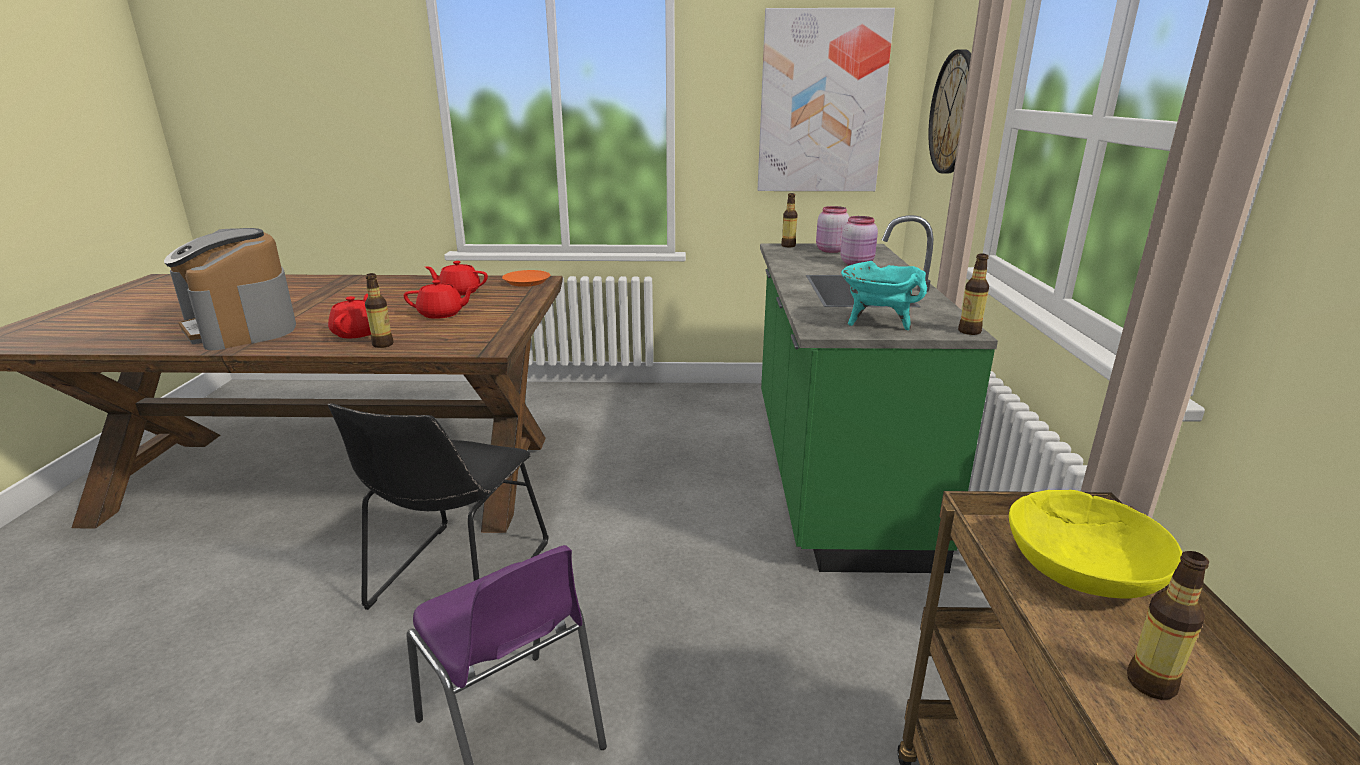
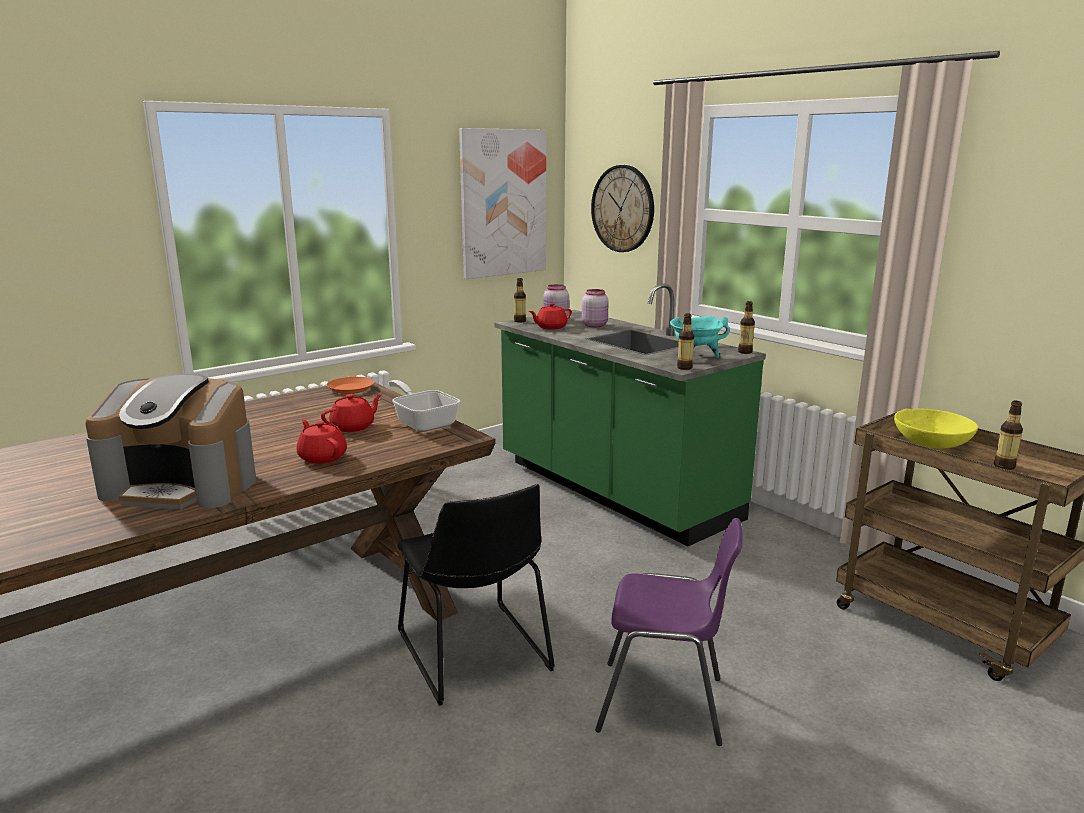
camera: 40 degrees left, 5 degrees down
(383, 344) = (374, 458): bottle -> bottle (684, 368)
(459, 292) = (313, 409): red teapot -> red teapot (550, 327)
(496, 325) = (423, 422): none -> frying pan

